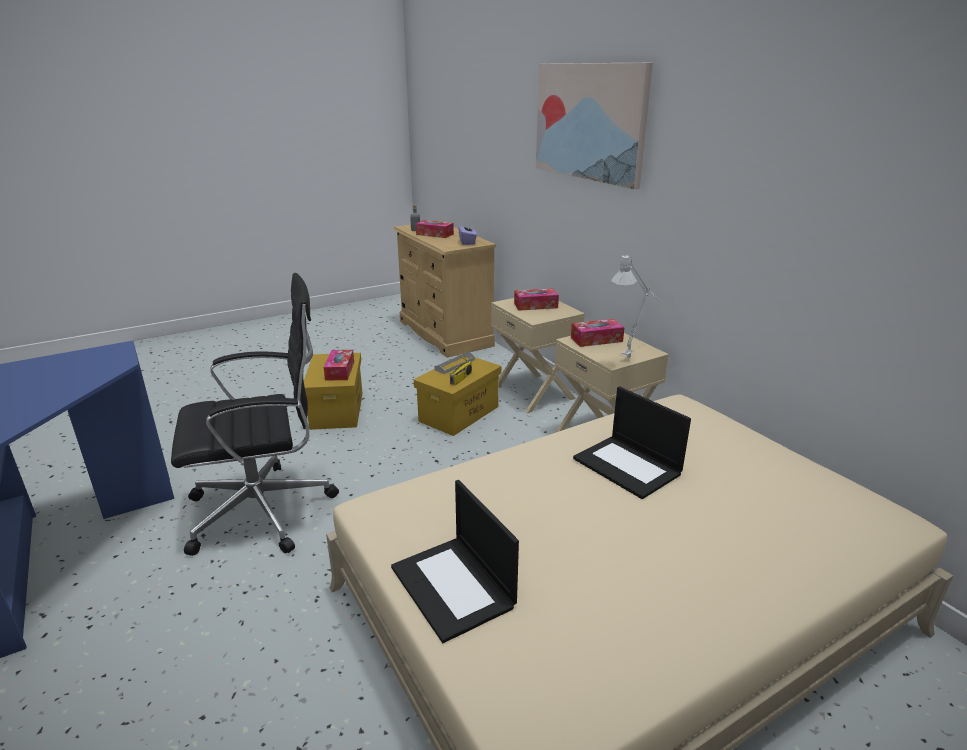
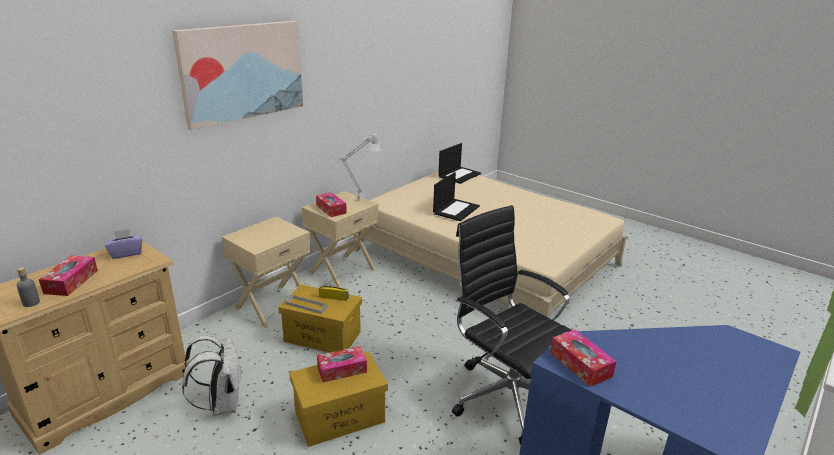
camera: 110 degrees left, 0 degrees up
(398, 367) = (222, 404): none -> white backpack
(454, 587) = (568, 236): laptop -> laptop (459, 175)
(535, 305) = (262, 234): tissue box -> tissue box (580, 364)

